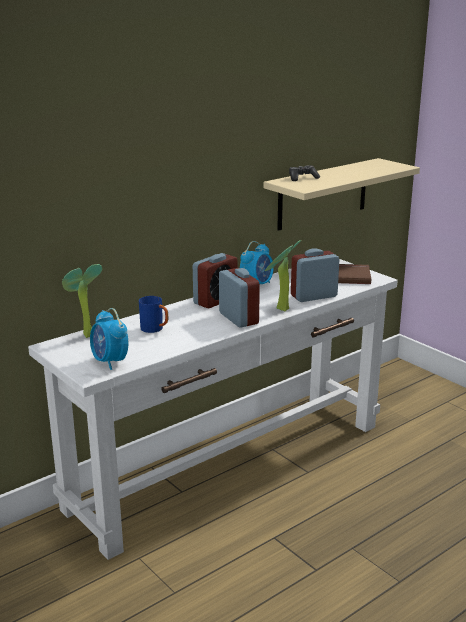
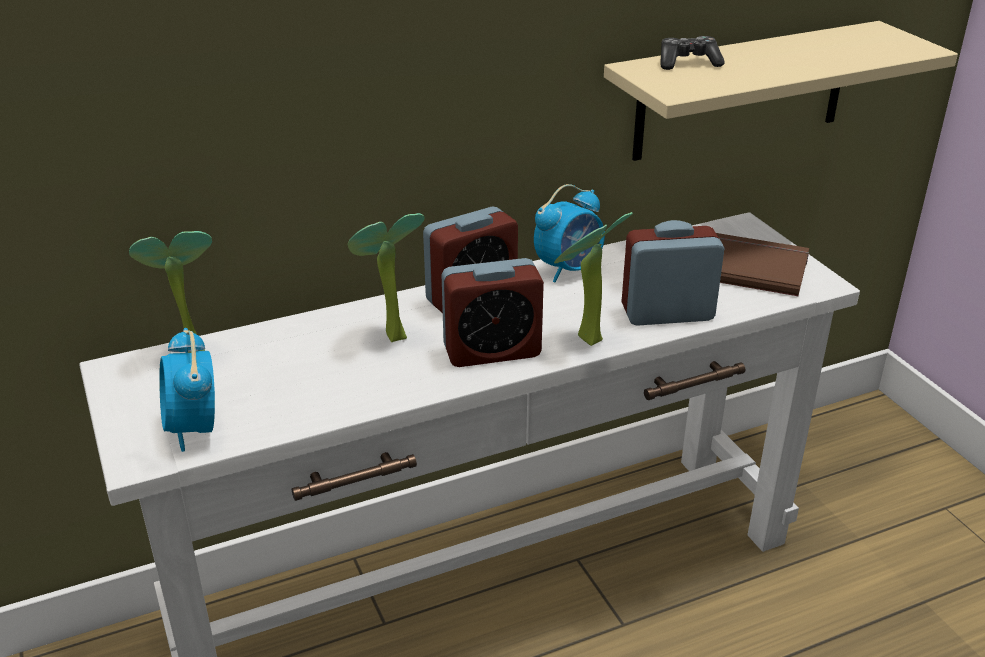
camera: 15 degrees right, 10 degrees up
(155, 329) = (322, 357): blue mug -> none
(184, 318) = (389, 336): none -> potted plant
(238, 318) = (492, 351): alarm clock -> alarm clock turned 90 degrees clockwise

